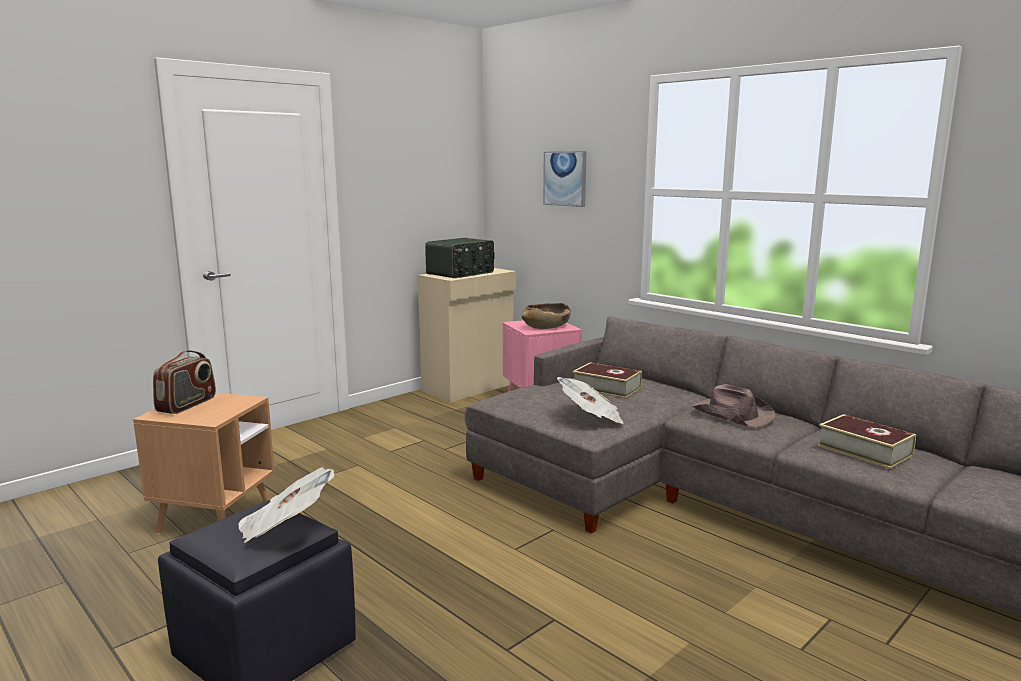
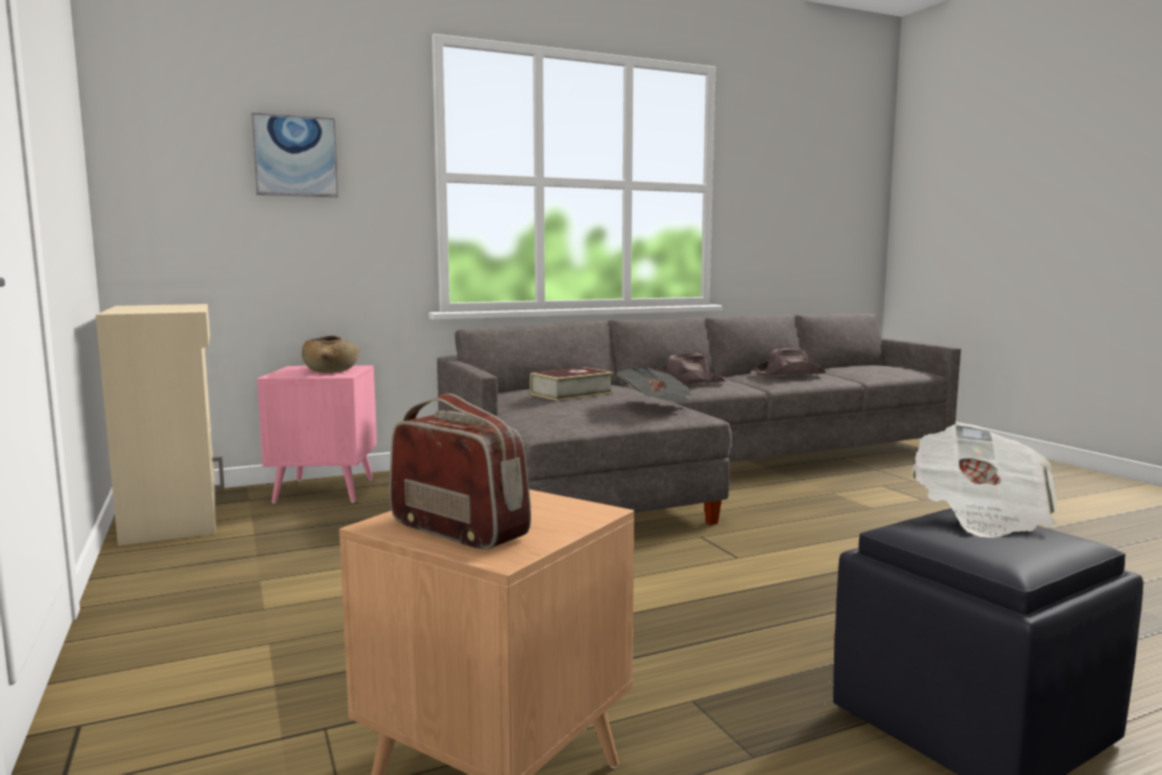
camera: 70 degrees left, 5 degrees down
(461, 273) = (155, 309): radio -> none
(864, 450) = (788, 374): book -> brown hat

